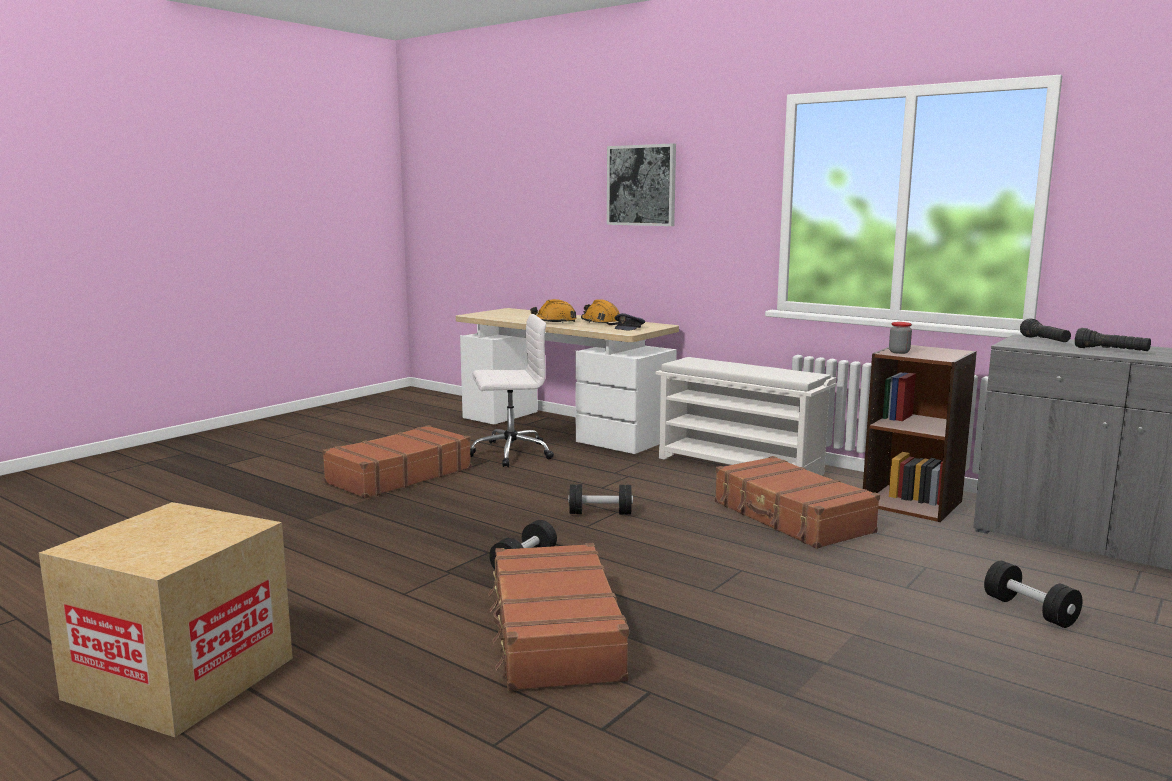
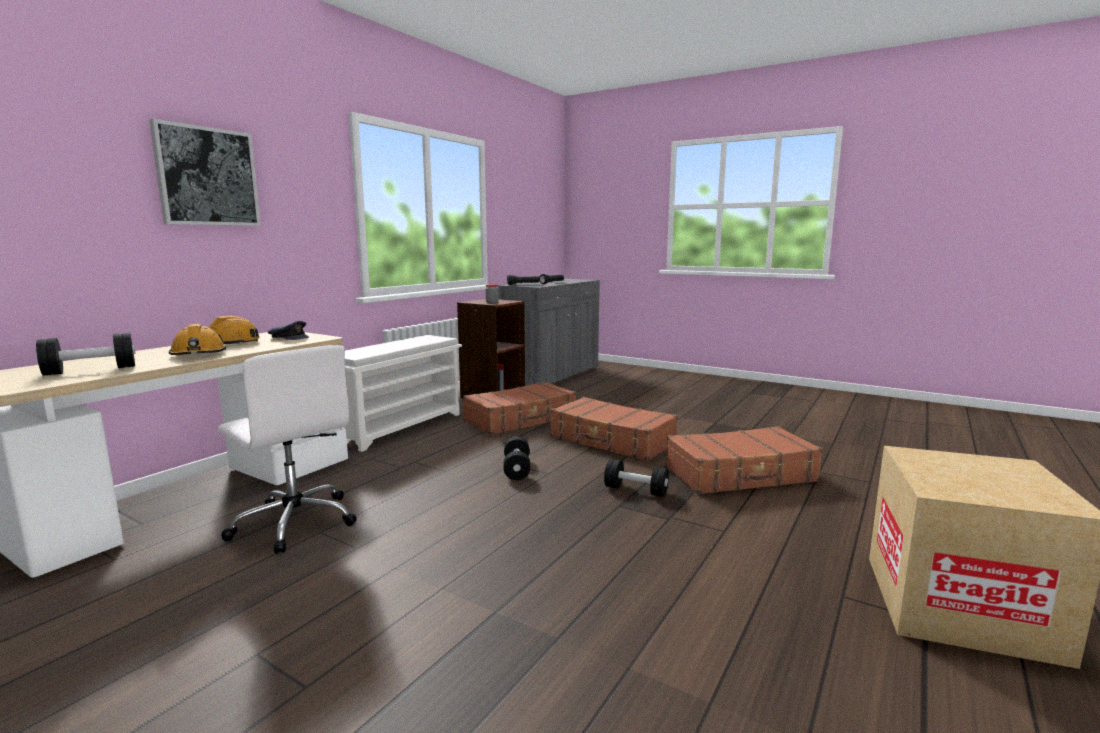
camera: 95 degrees left, 0 degrees up
(398, 475) = (363, 592): brown suitcase -> brown suitcase (611, 441)
(509, 453) = (294, 522): white office chair -> white office chair turned 150 degrees clockwise
(1029, 611) = (634, 392): black dumbbell -> black dumbbell (91, 370)

